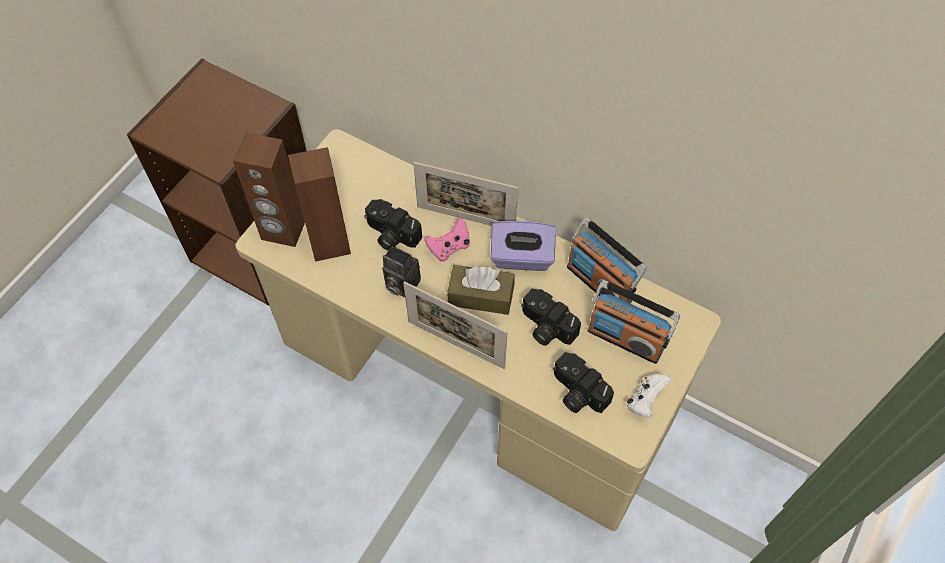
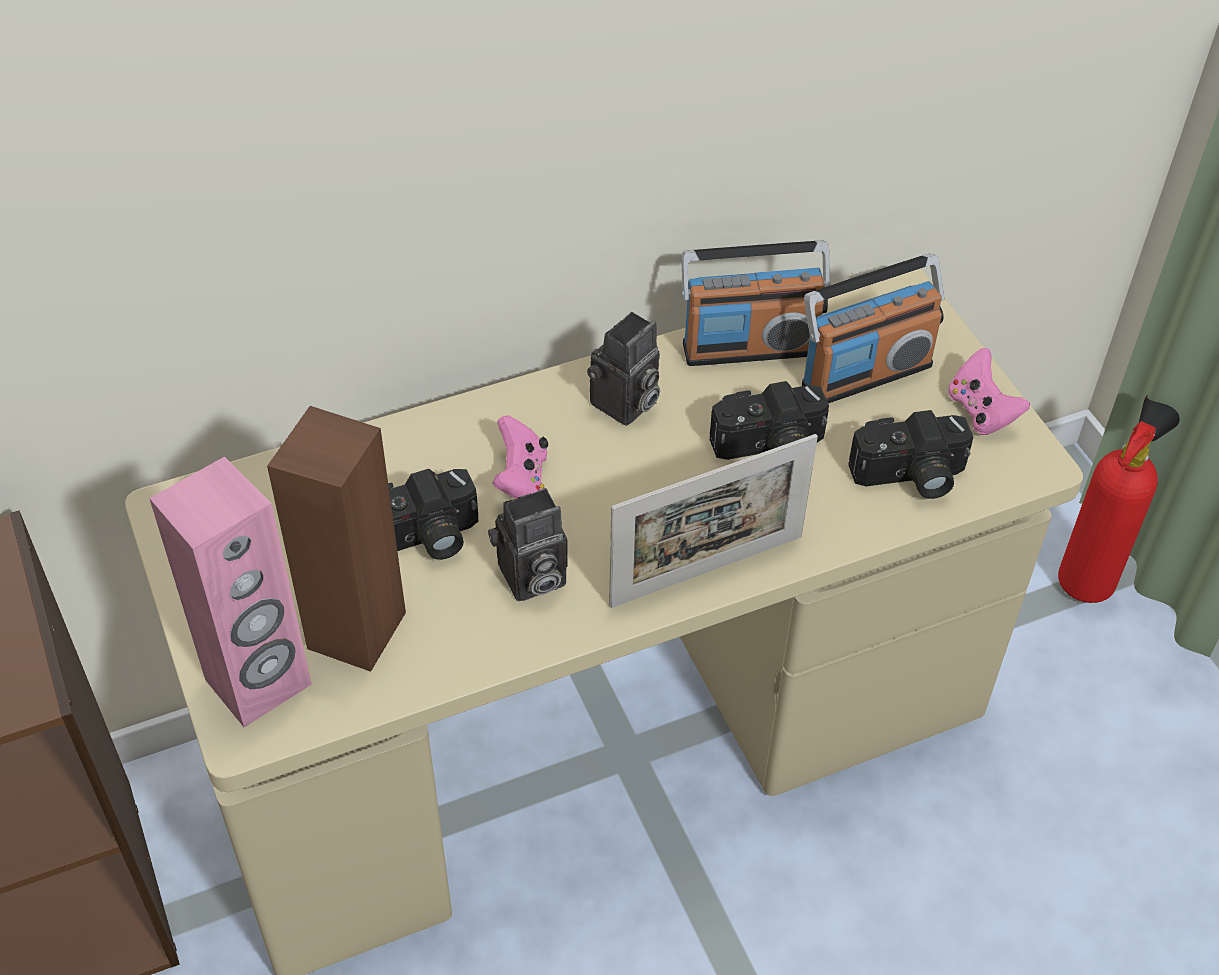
camera: 55 degrees left, 10 degrees down
(283, 230) = (259, 683): brown speaker -> pink speaker
(466, 218) = (488, 429): picture frame -> none
(481, 296) = (647, 491): brown tissue box -> none
(522, 258) = (624, 405): purple tissue box -> camera
(645, 400) = (981, 411): white game controller -> pink game controller
(743, 537) = (1090, 576): none -> fire extinguisher

